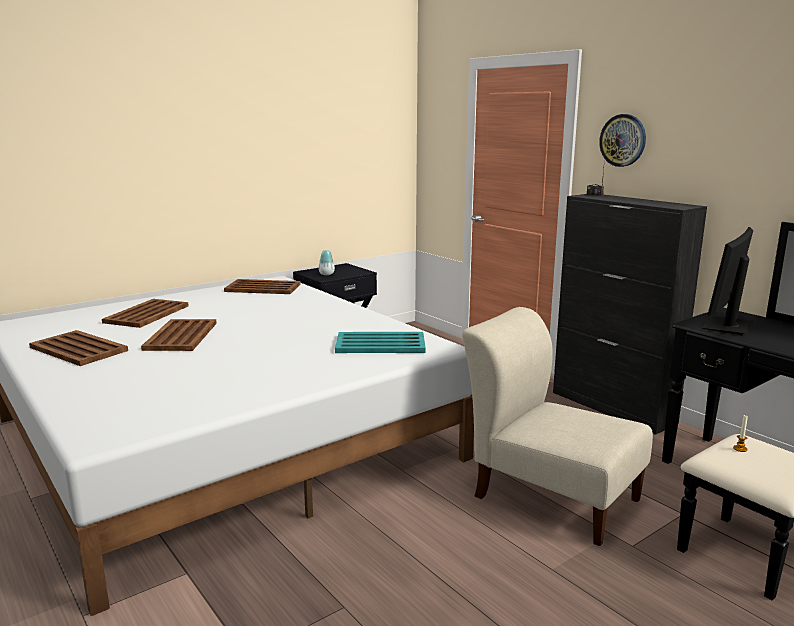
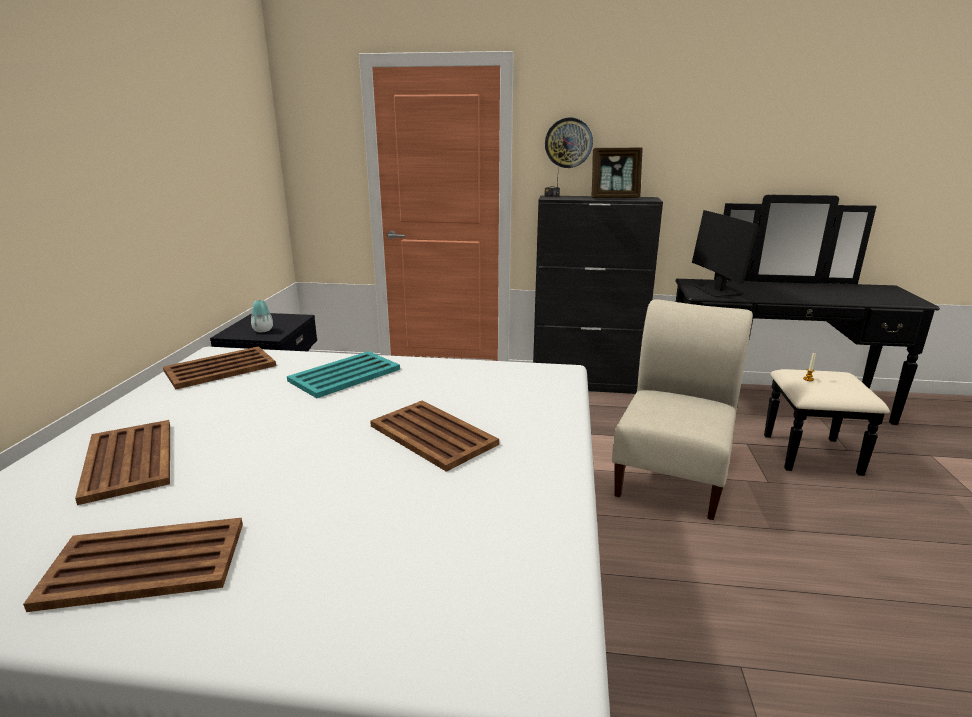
camera: 45 degrees left, 5 degrees up
(180, 336) = (270, 470): brown tray -> brown tray (433, 435)
(379, 344) = (508, 388): turquoise tray -> turquoise tray (344, 375)
(550, 495) = (673, 472): beige chair -> beige chair turned 120 degrees clockwise
(648, 202) = (615, 198): none -> picture frame

